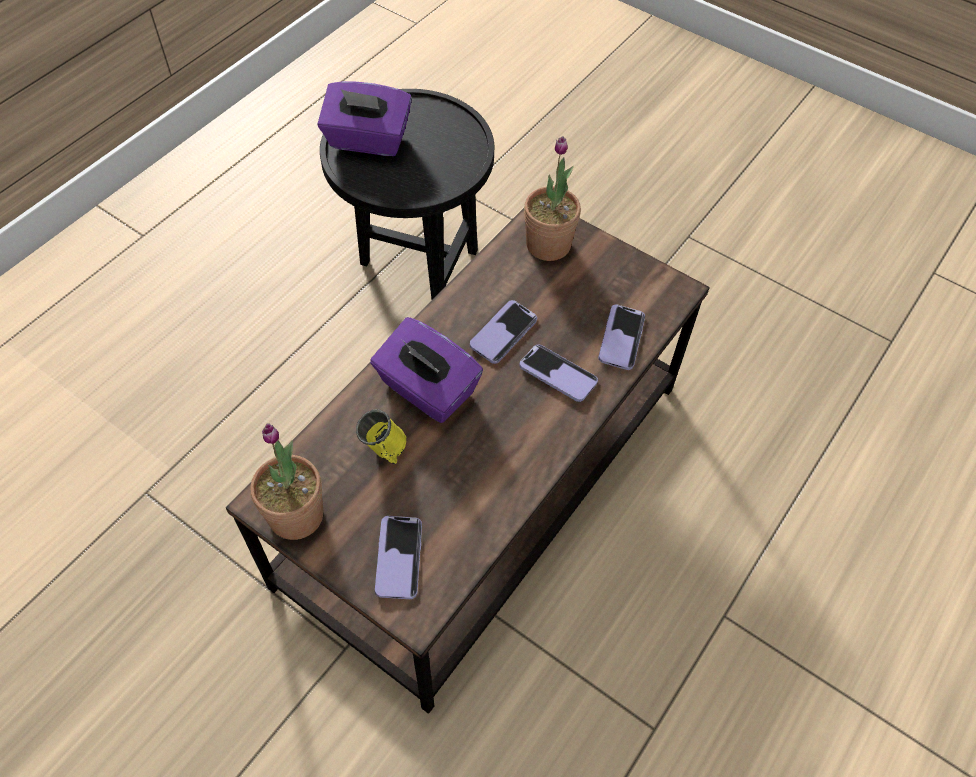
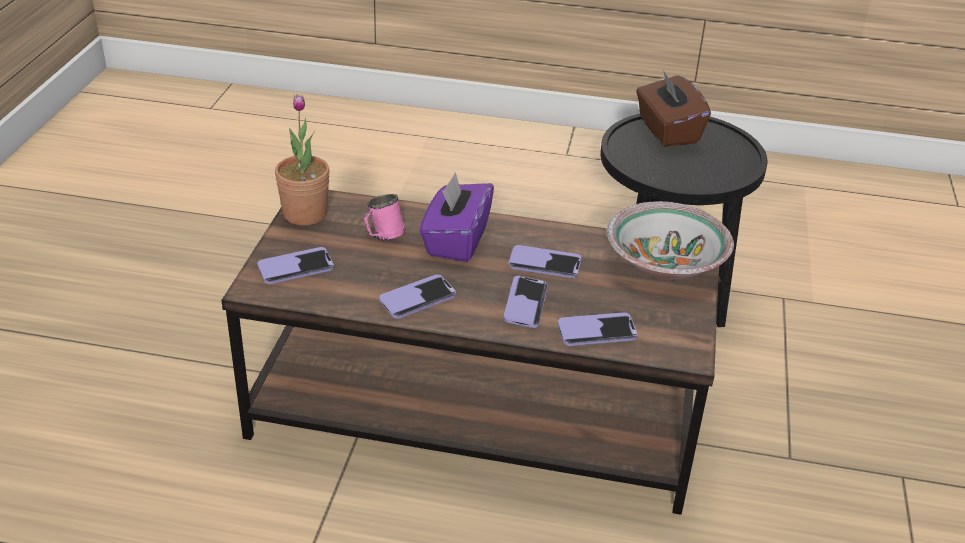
camera: 65 degrees right, 20 degrees down
(367, 140) = (667, 131): purple tissue box -> brown tissue box
(385, 453) = (382, 237): yellow mug -> pink mug
(509, 460) = (417, 298): none -> phone
(548, 245) = (666, 264): potted plant -> bowl

